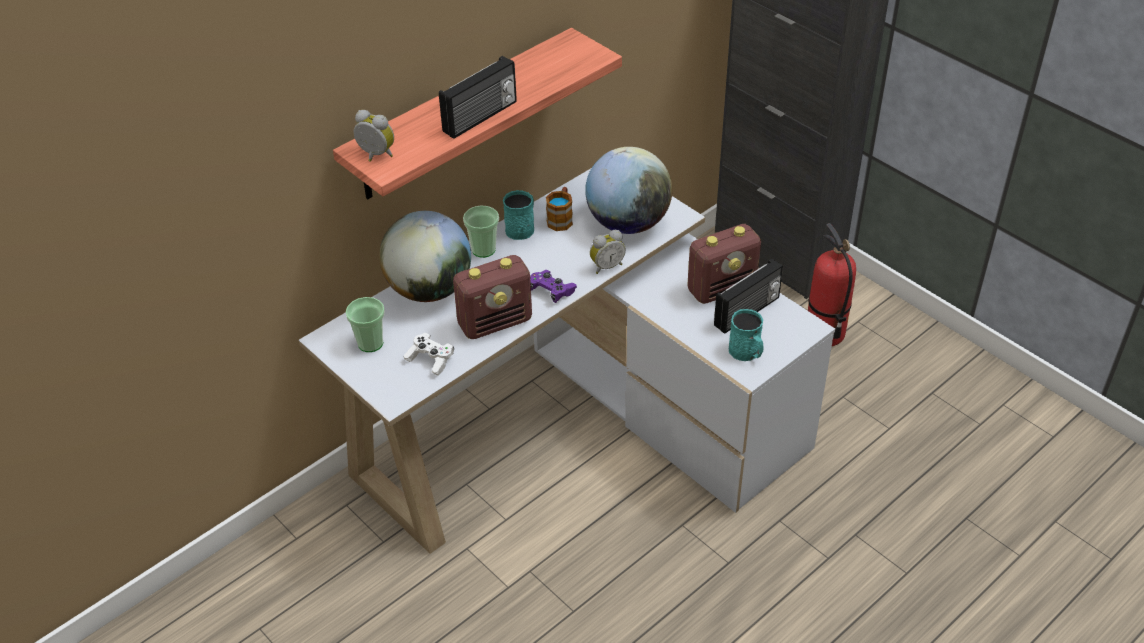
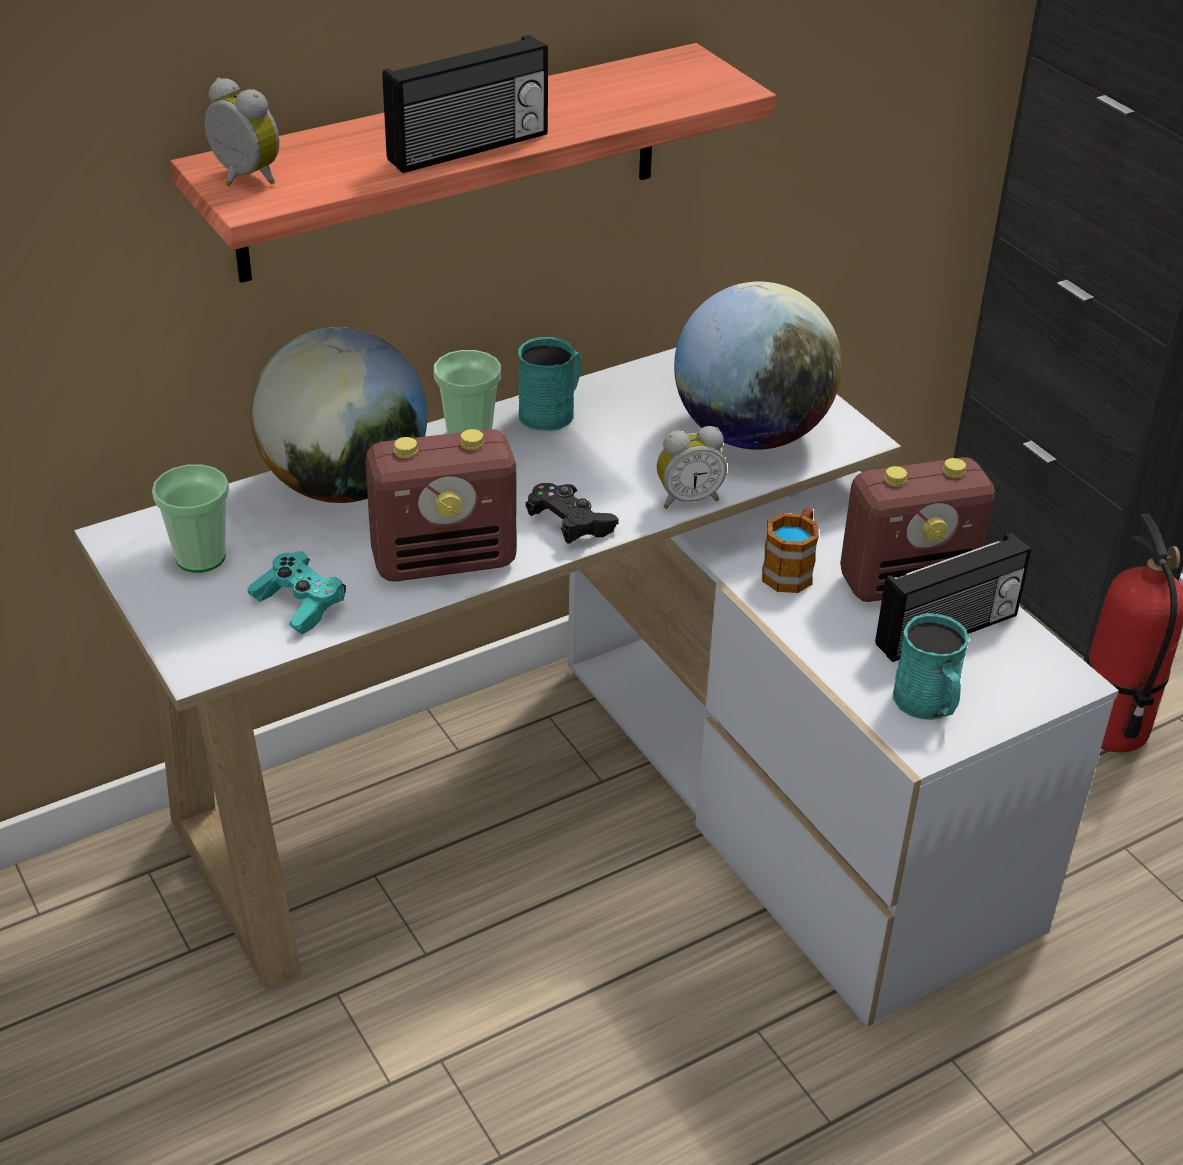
camera: 10 degrees right, 5 degrees down
(430, 360) = (299, 604): white game controller -> turquoise game controller
(551, 291) = (570, 524): purple game controller -> black game controller
(561, 218) = (628, 408): mug -> mug (791, 569)

